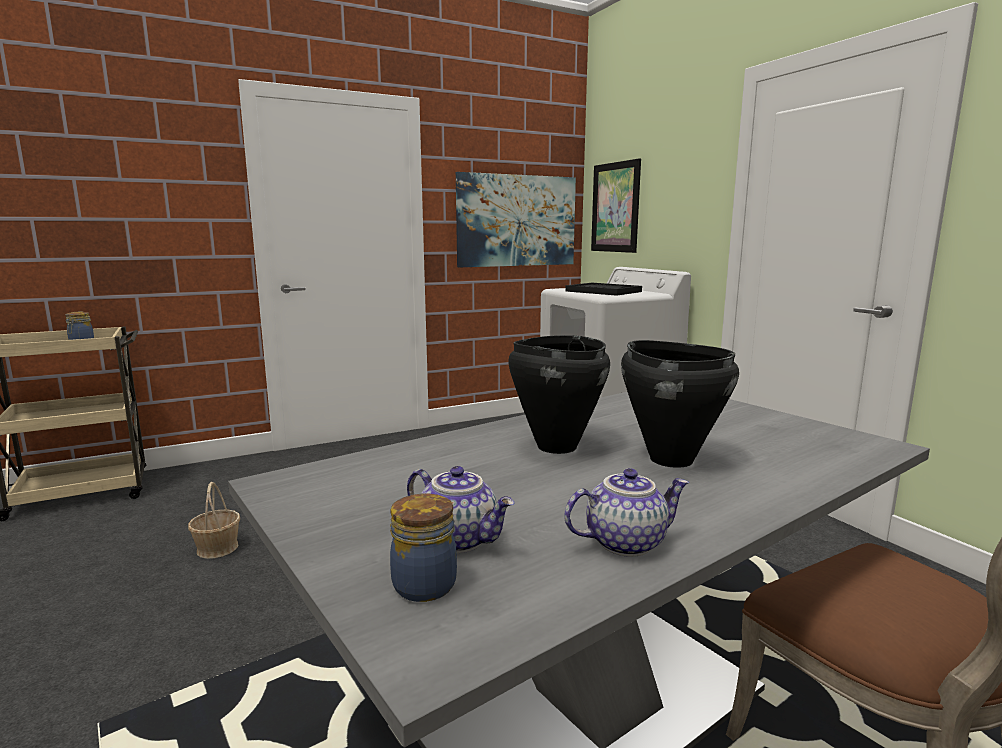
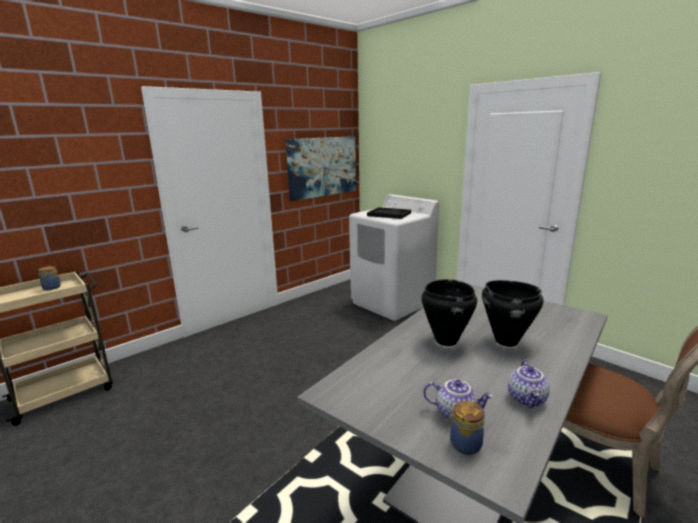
camera: 15 degrees left, 5 degrees up
(217, 548) = (196, 416): basket -> none
(615, 207) = (383, 157): picture -> none
(625, 542) = (527, 399): teapot -> teapot turned 135 degrees clockwise

